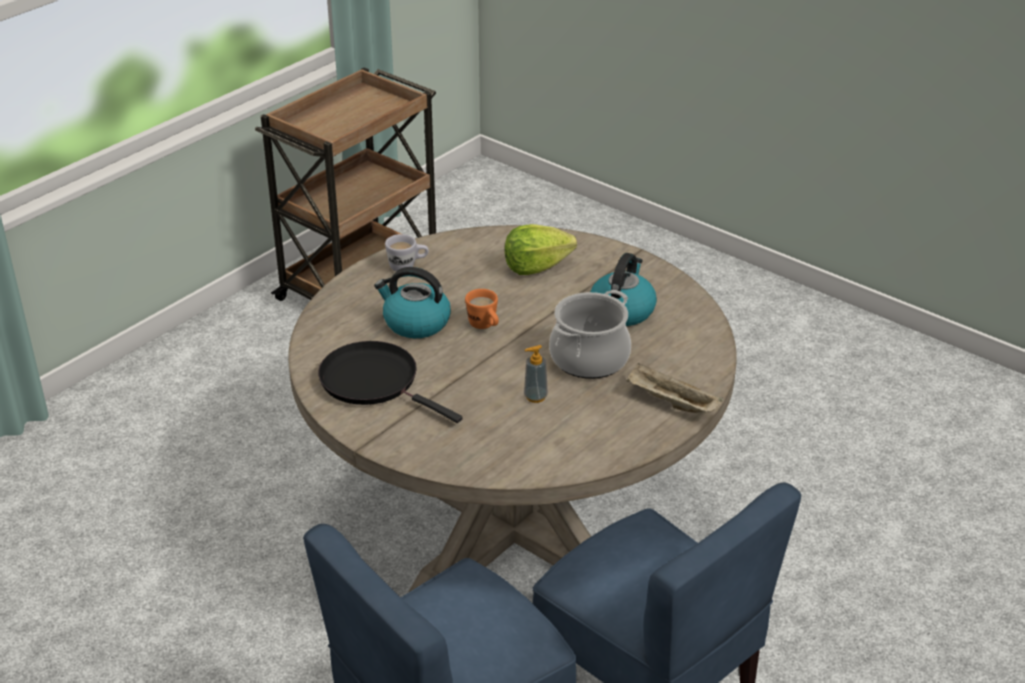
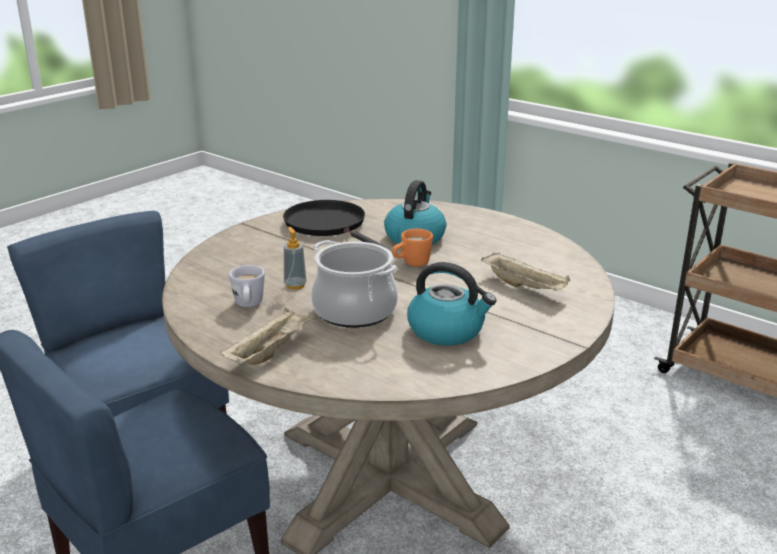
camera: 90 degrees right, 10 degrees down
(374, 382) = (328, 225): black frying pan -> black frying pan turned 75 degrees counterclockwise
(407, 266) = (508, 232): white mug -> white mug (248, 305)
(536, 267) = (525, 287): lettuce -> beige tray

